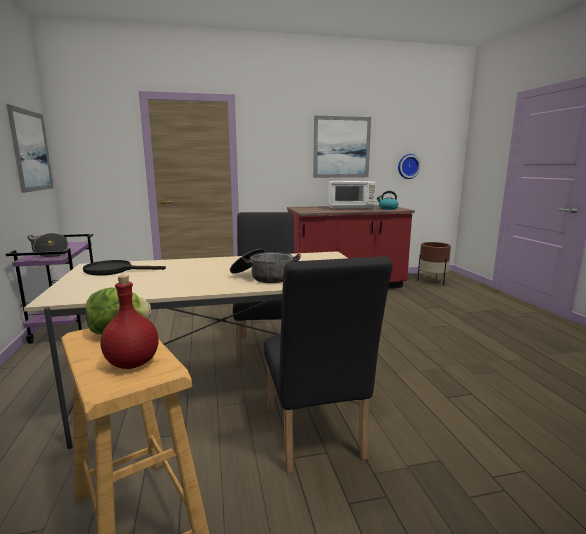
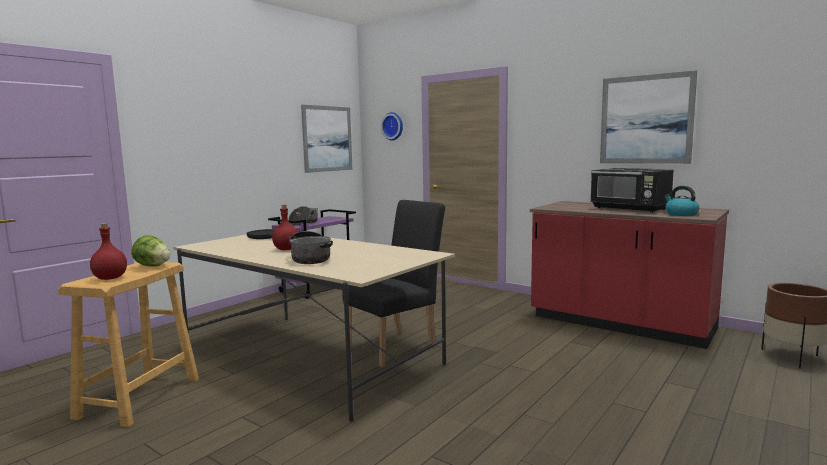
camera: 50 degrees right, 5 degrees down
(200, 276) = (286, 249): none -> red bottle
(315, 439) = (275, 416): black chair -> none
(351, 208) = (630, 209): white microwave -> black microwave
(408, 166) = (775, 145): wall clock -> wall clock (393, 126)

